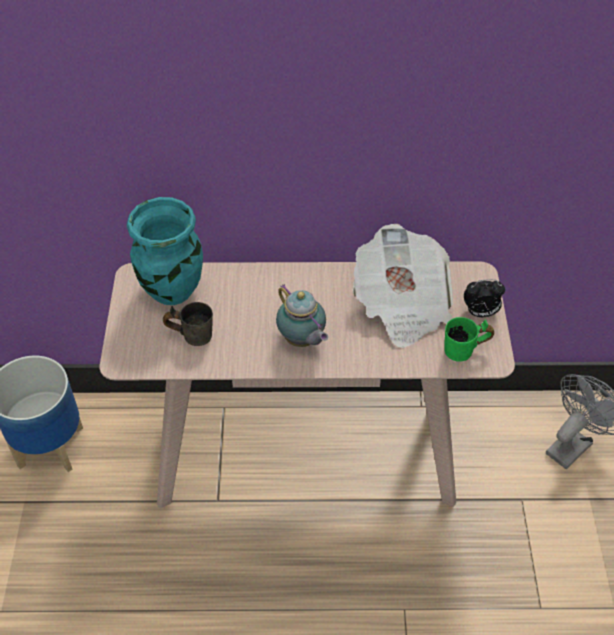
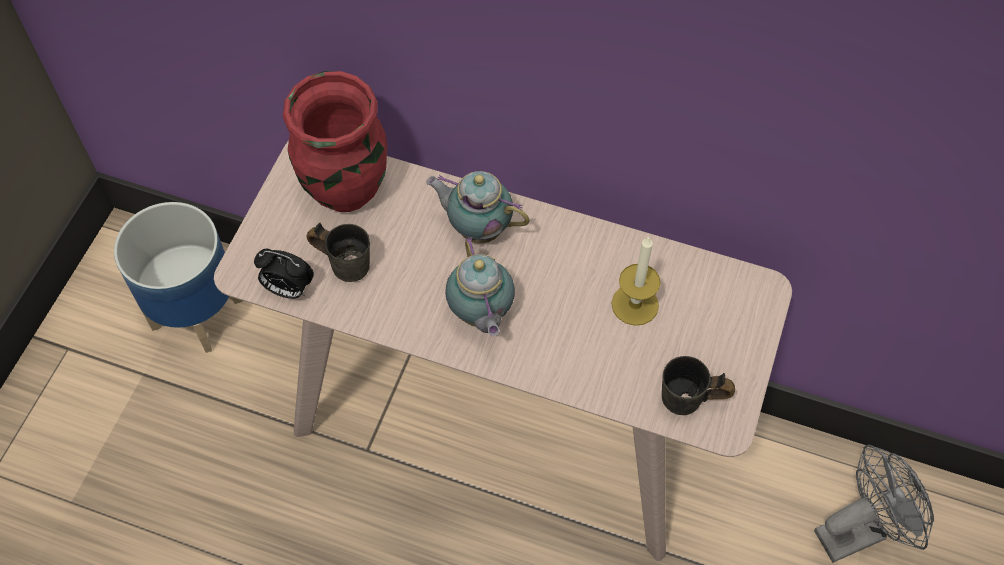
camera: 20 degrees right, 10 degrees up
(171, 291) = (344, 190): turquoise vase -> red vase
(275, 289) = (477, 228): none -> teapot
(401, 305) = (635, 304): newspaper -> candle
(465, 353) = (690, 404): green mug -> grey mug
(480, 313) = (738, 350): alarm clock -> alarm clock (288, 289)

